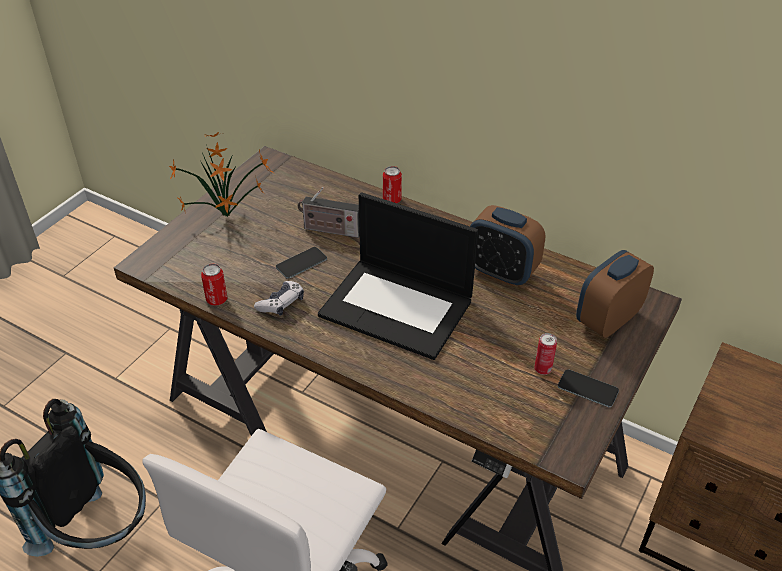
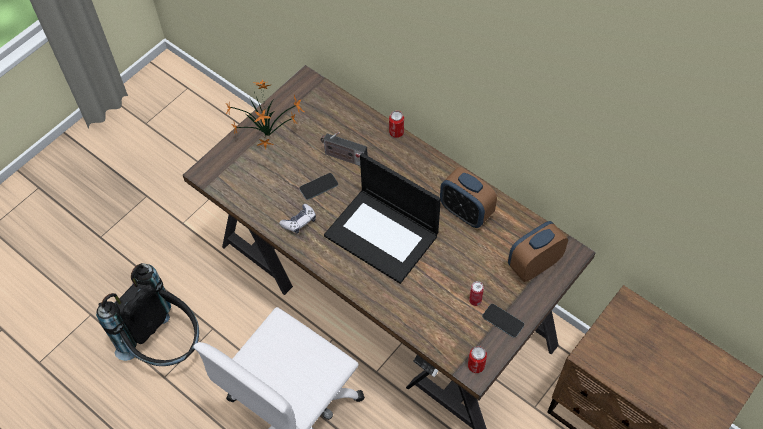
camera: 10 degrees right, 15 degrees up
(217, 299) = (254, 213): can -> can (476, 366)

